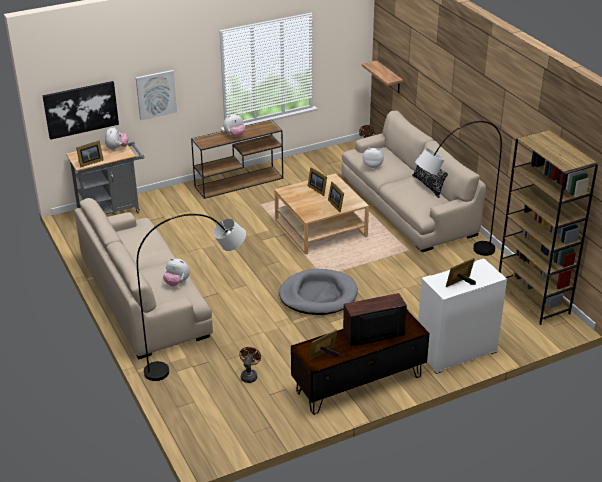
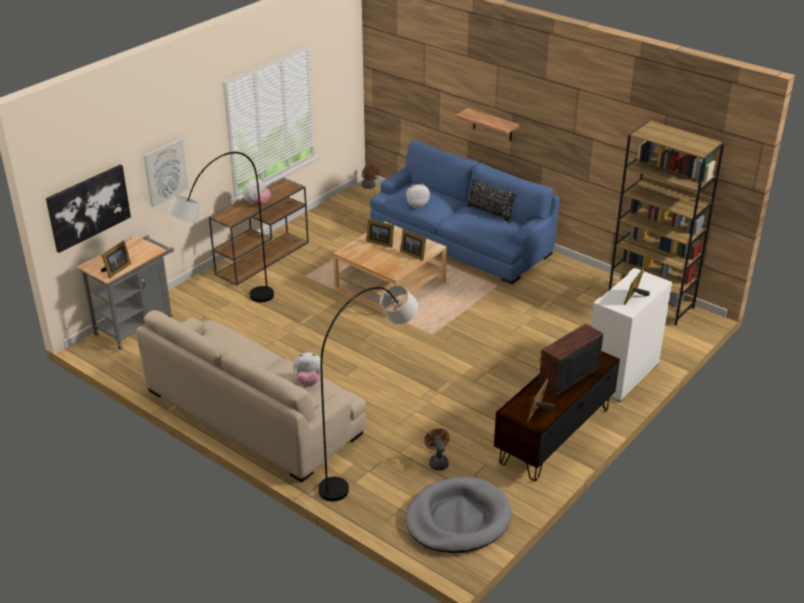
camera: 25 degrees left, 0 degrees up
(117, 148) = (136, 246): plush toy -> none
(318, 295) = (443, 356): grey dog bed -> grey dog bed (457, 519)
(389, 77) = (394, 106): shelf -> shelf (492, 125)
(407, 205) = (460, 240): beige sofa -> blue sofa
(449, 260) = (544, 285): grey floor lamp -> grey floor lamp (228, 316)

